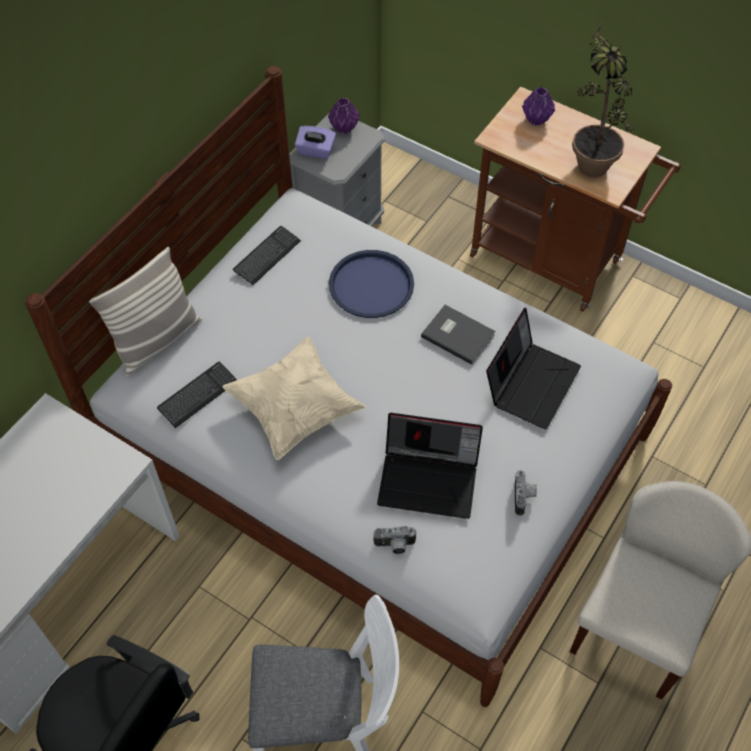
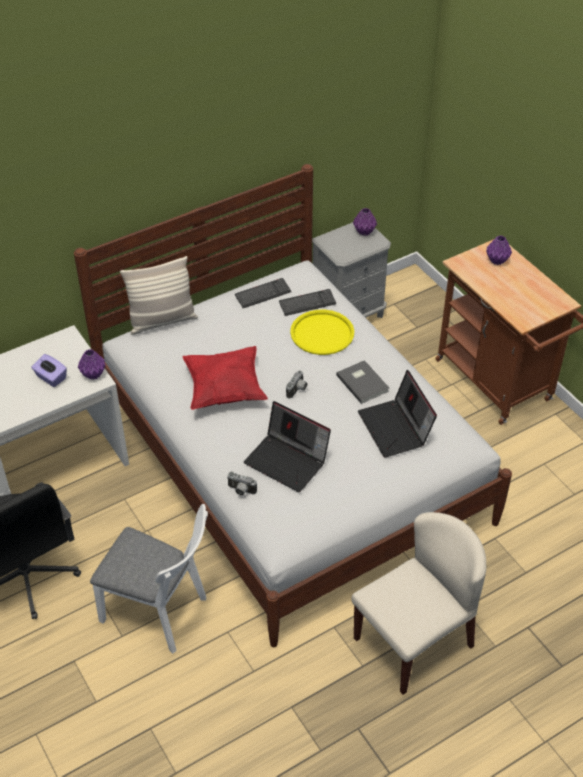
camera: 25 degrees right, 10 degrees down
(114, 457) = (94, 374): none -> purple vase
(197, 395) = (168, 360): keyboard -> keyboard (307, 303)
(295, 409) = (225, 389): beige pillow -> red pillow
(315, 151) = (335, 240): purple tissue box -> purple tissue box (51, 378)
(371, 285) = (322, 333): blue tray -> yellow tray
(524, 497) = (346, 495): camera -> camera (298, 390)
(531, 382) = (396, 428): laptop -> laptop turned 105 degrees clockwise
(590, 158) = (521, 297): potted plant -> none

